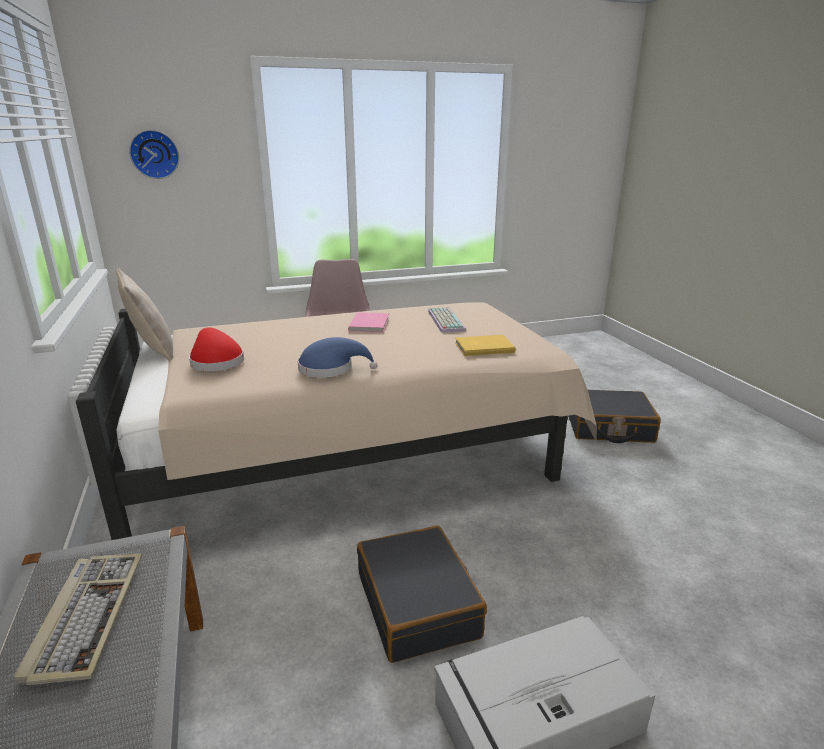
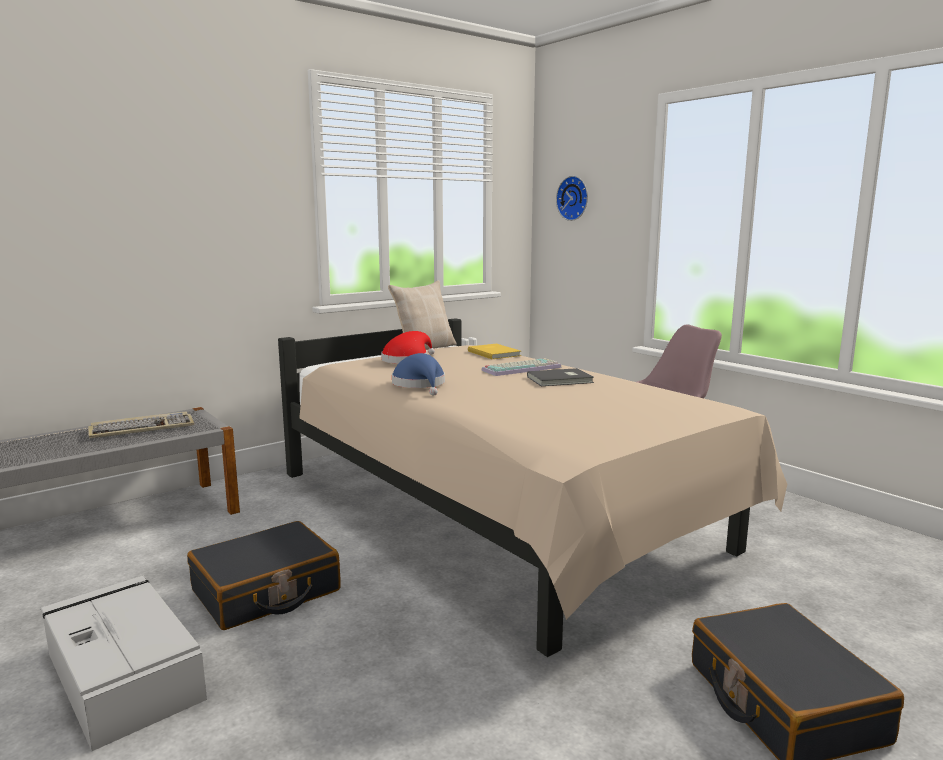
camera: 70 degrees right, 10 degrees down
(371, 324) = (561, 380): pink book -> grey book
(444, 320) = (621, 401): keyboard -> keyboard (521, 368)
(483, 347) = (548, 423): yellow book -> yellow book (494, 353)

